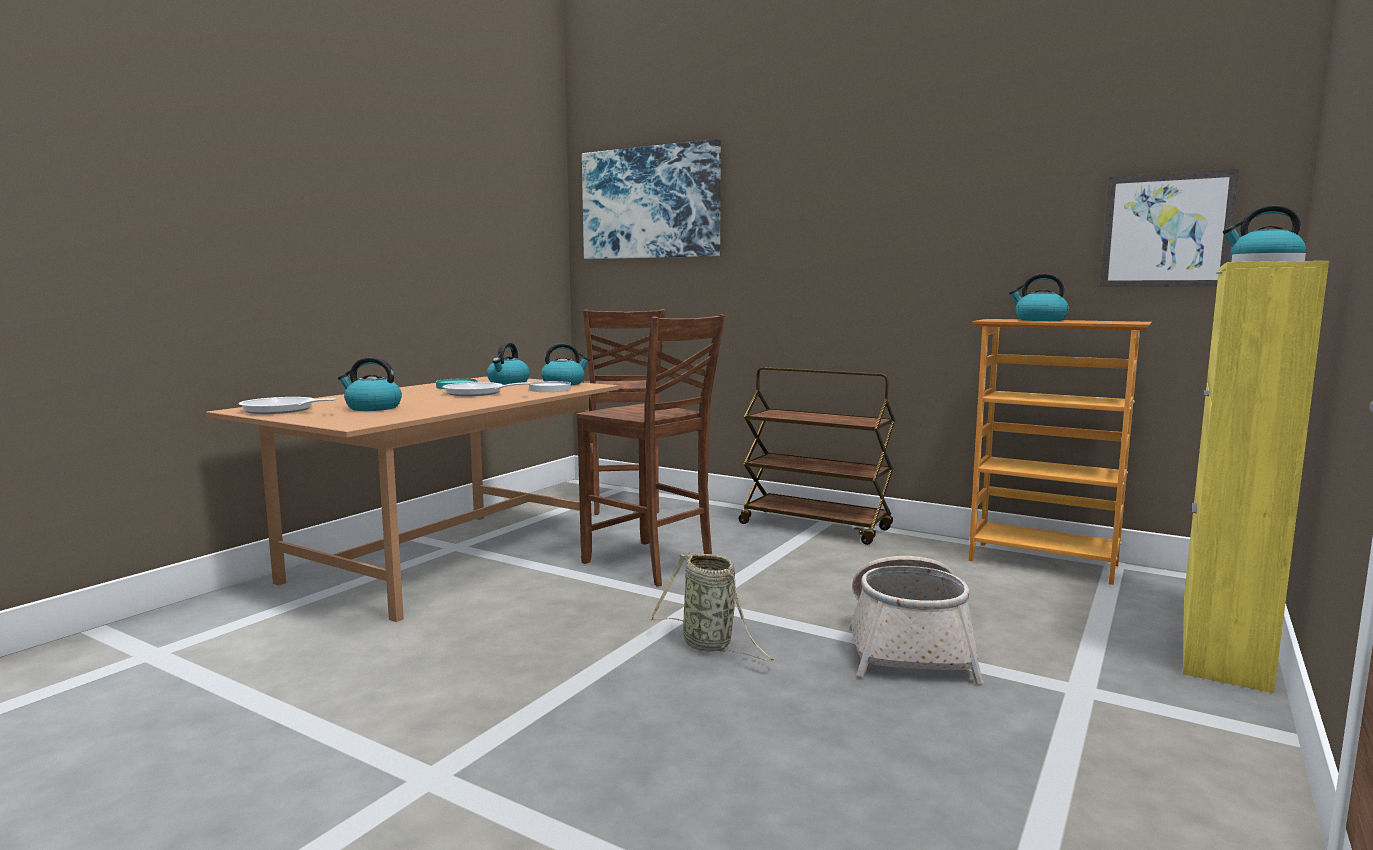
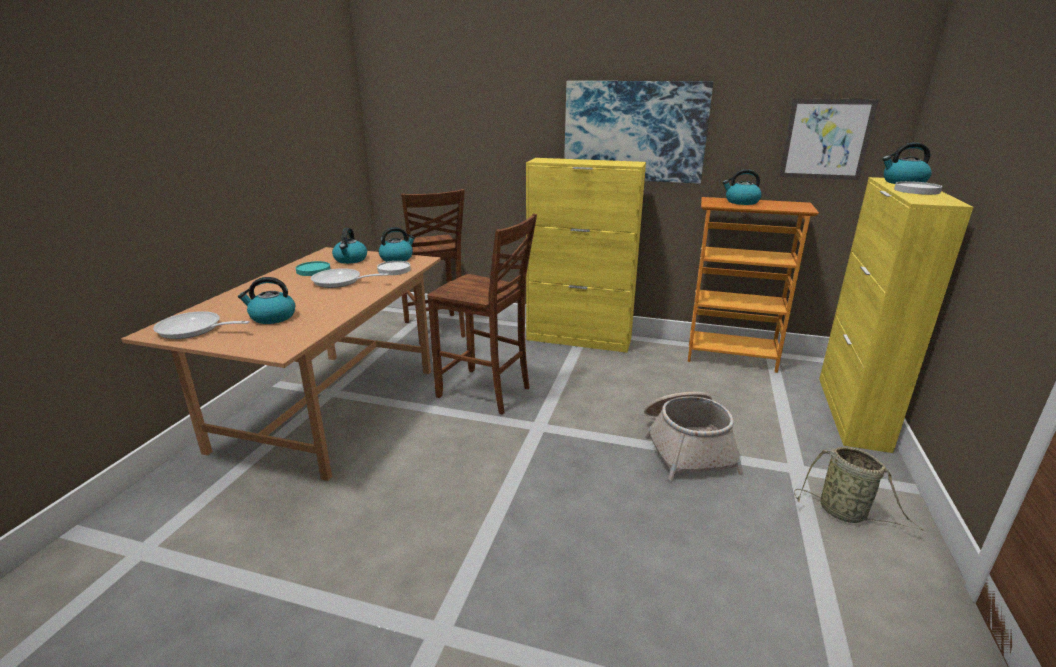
camera: 15 degrees left, 15 degrees up
(650, 203) = (435, 92): picture -> picture (634, 131)
(710, 645) = (565, 467): basket -> basket (845, 513)
(816, 527) = (579, 339): brown cart -> yellow cabinet

